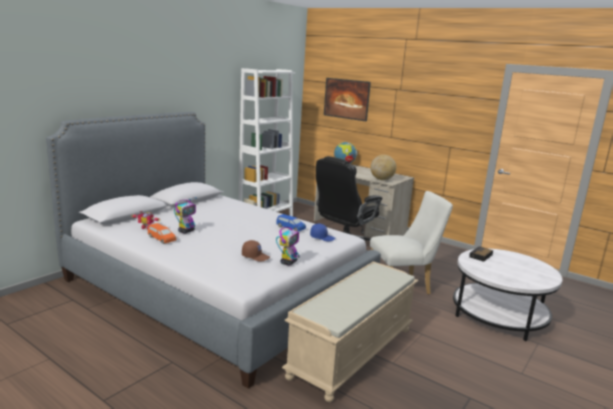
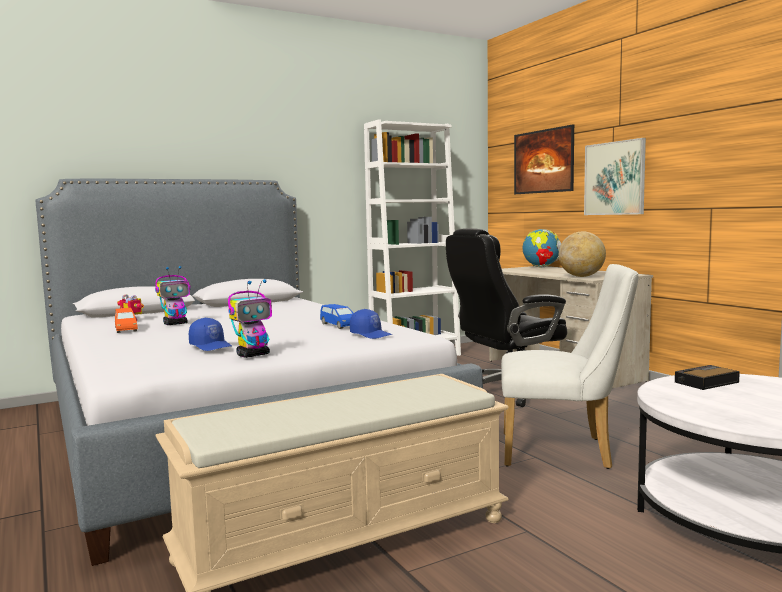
camera: 25 degrees right, 10 degrees down
(255, 256) = (211, 346): brown cap -> blue cap
(395, 119) = (614, 178): none -> picture

